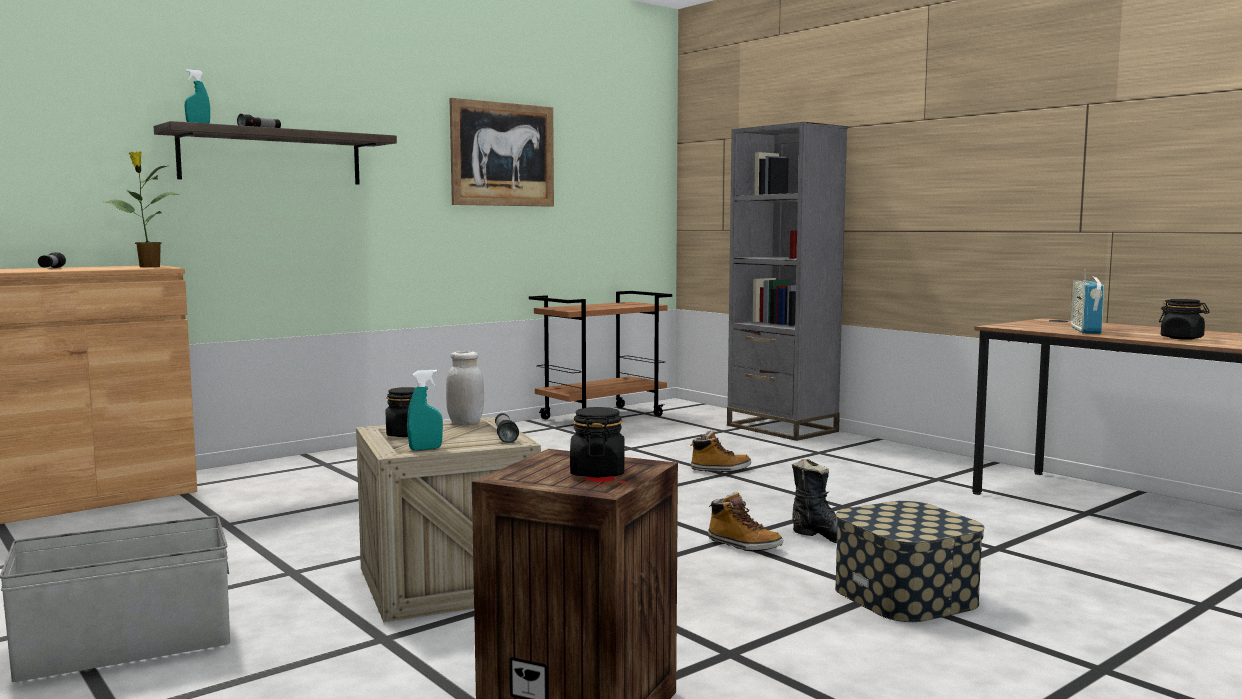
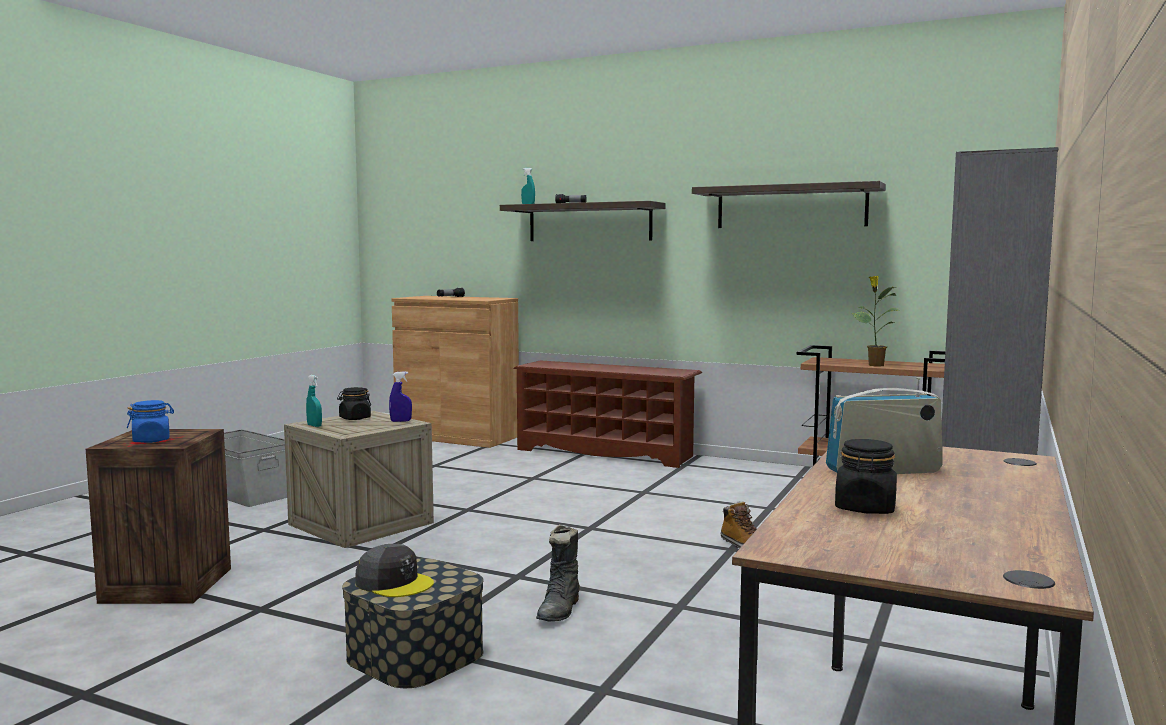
camera: 65 degrees right, 0 degrees up
(148, 267) = (486, 299): potted plant -> potted plant (875, 365)
(343, 457) = (606, 453): none -> brown shoe rack
(465, 423) = (401, 421): white jar -> blue spray bottle
(502, 154) = (791, 207): picture -> shelf
(505, 436) = (362, 431): flashlight -> none
(597, 473) = (152, 440): black jar -> blue jar
(743, 545) = (507, 583): boot -> none
(908, 525) = (394, 583): none -> grey cap

